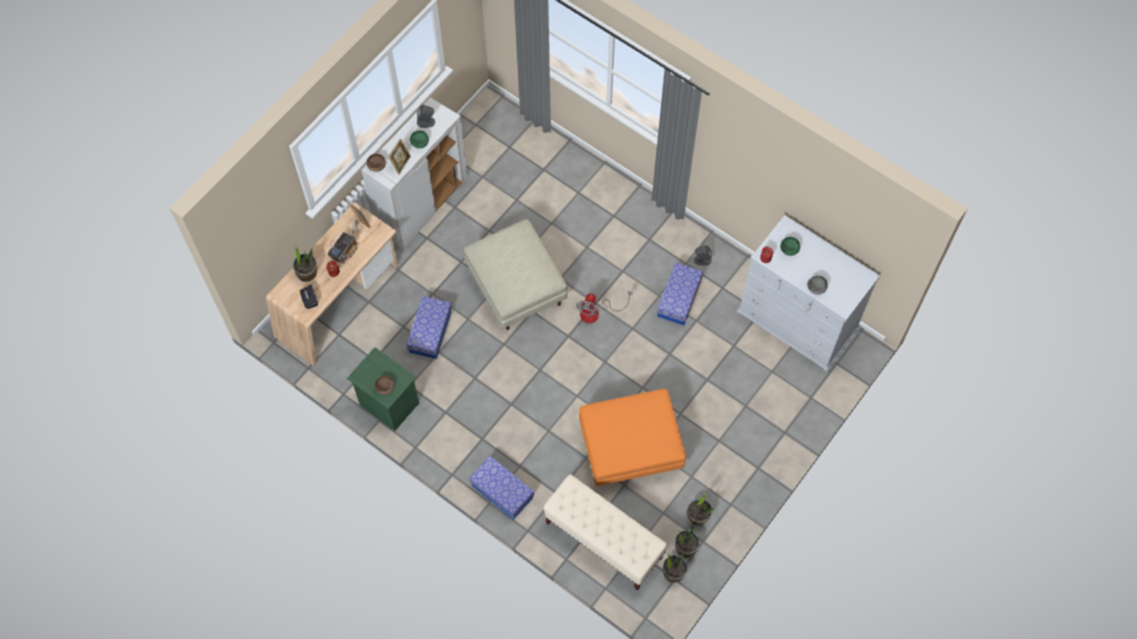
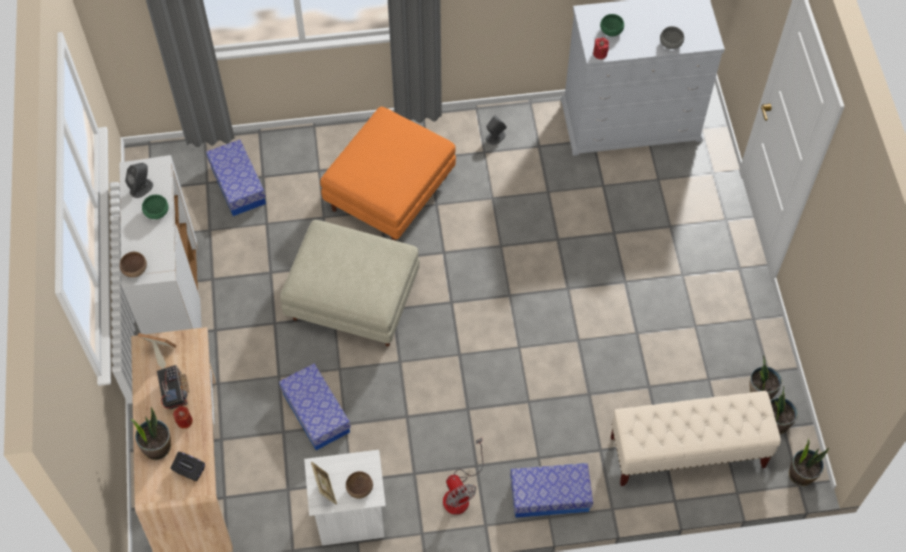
camera: 45 degrees left, 5 degrees down
(388, 405) = (351, 518): green nightstand -> white nightstand
(401, 163) = (158, 247): picture frame -> picture frame (325, 490)
(596, 312) = (453, 259): fan -> fan (460, 493)
(631, 447) = (617, 348): orange ottoman -> orange ottoman (390, 191)
(679, 299) = (512, 186): storage box -> storage box (238, 185)
(698, 516) = (739, 354): potted plant -> potted plant (801, 474)

